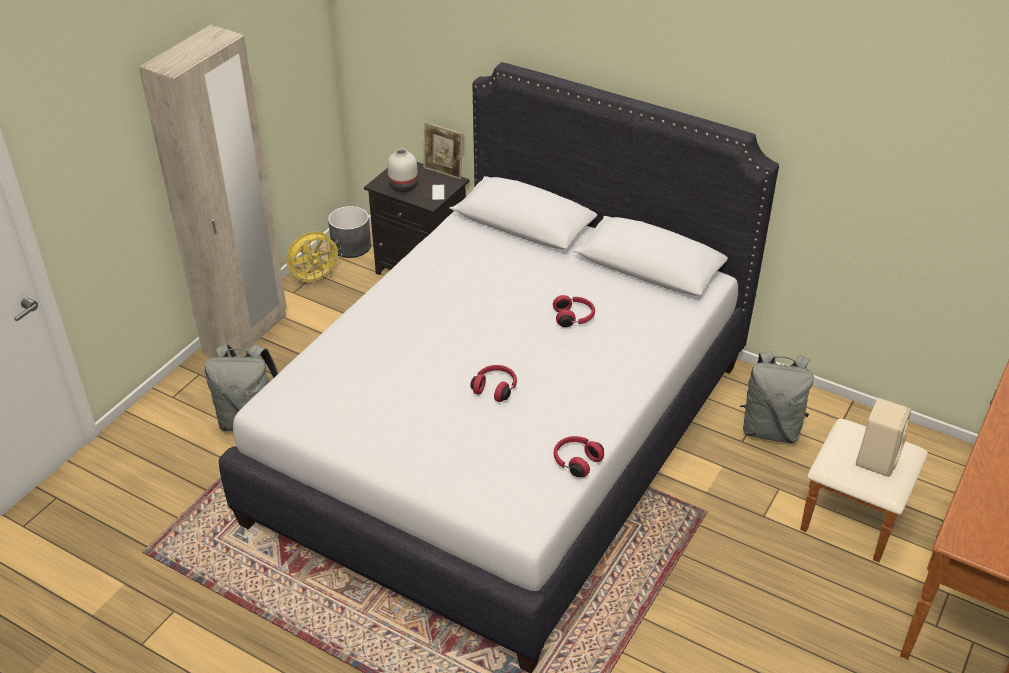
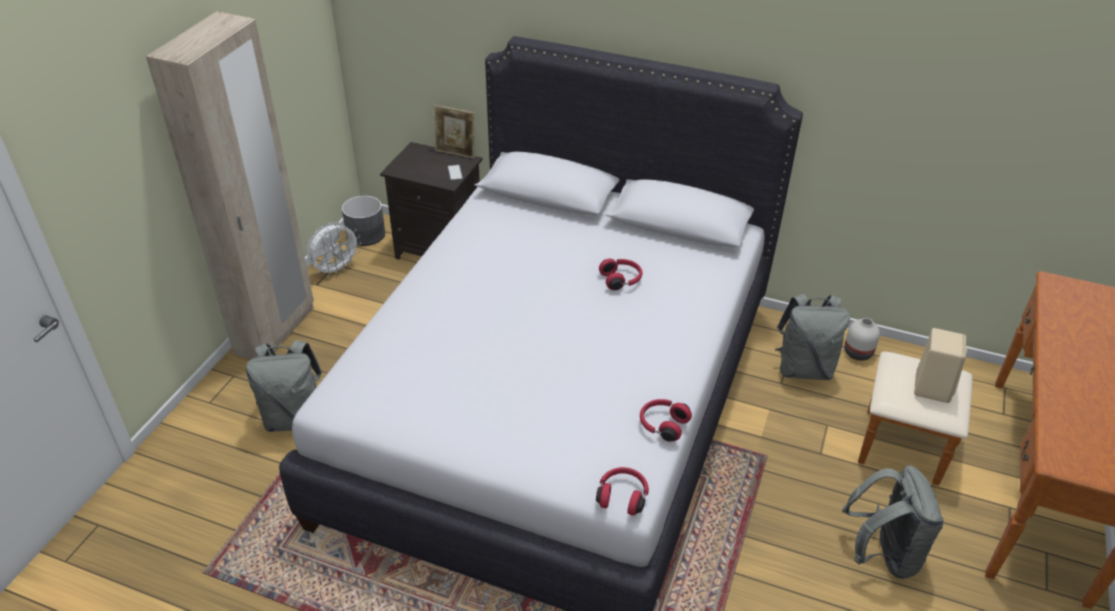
camera: 10 degrees left, 0 degrees up
(315, 279) = (336, 270): yellow fan -> white fan
(404, 186) = (420, 169): white vase -> white vase (858, 352)
(495, 388) = (562, 358): red headphones -> red headphones (622, 496)
(800, 620) = (883, 554): none -> grey backpack

